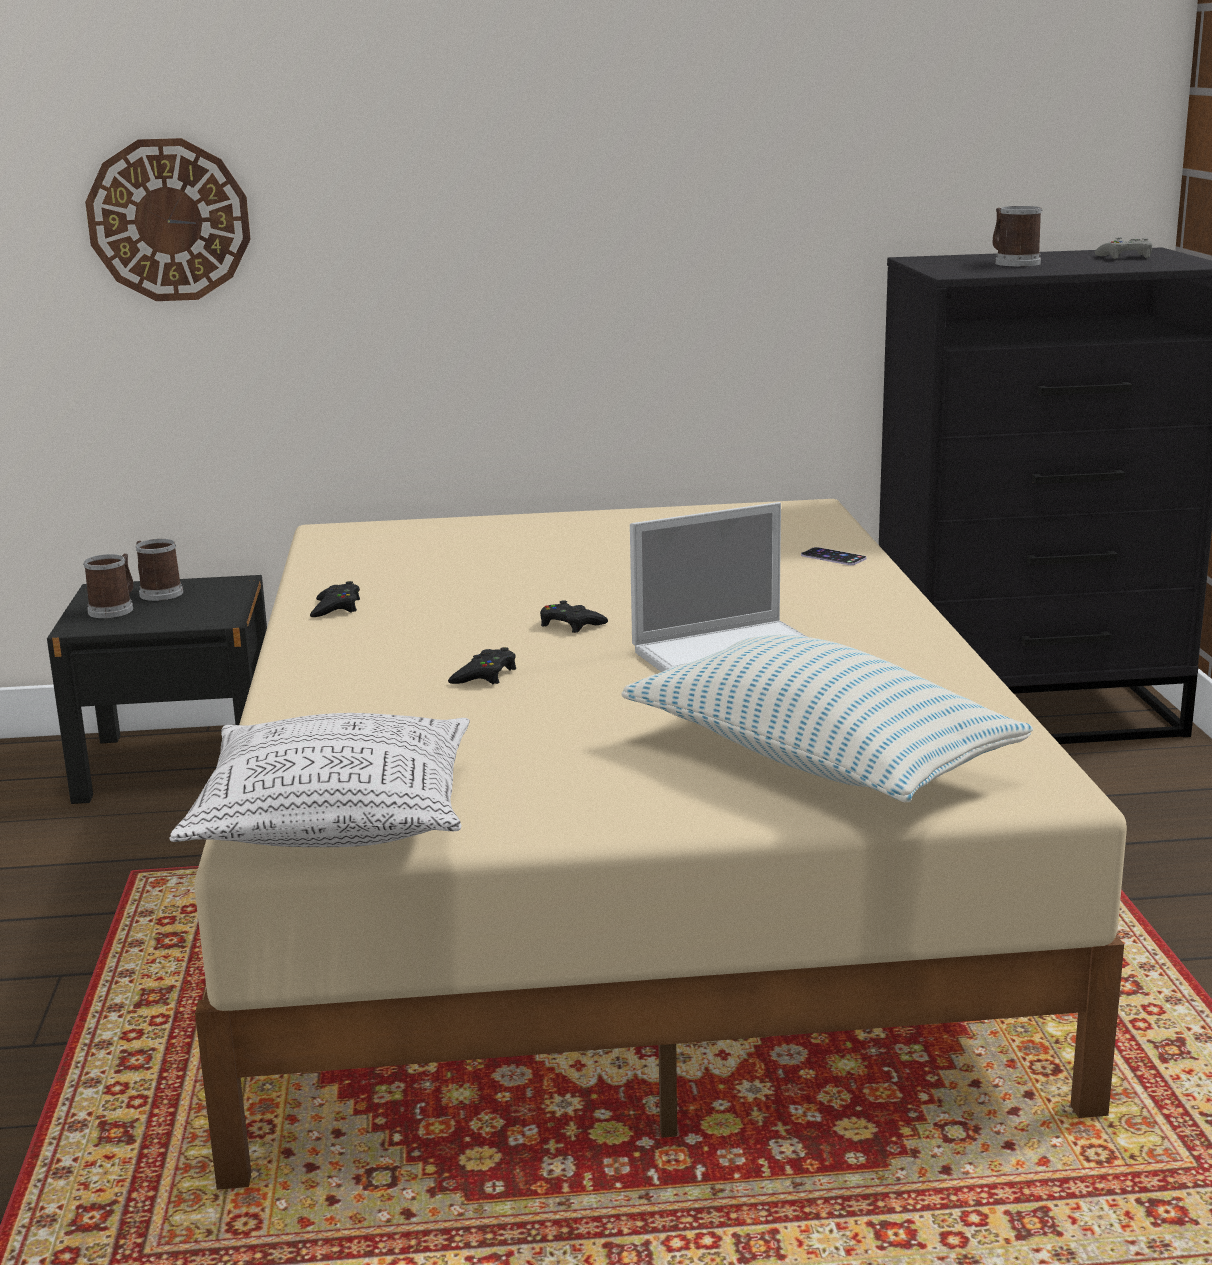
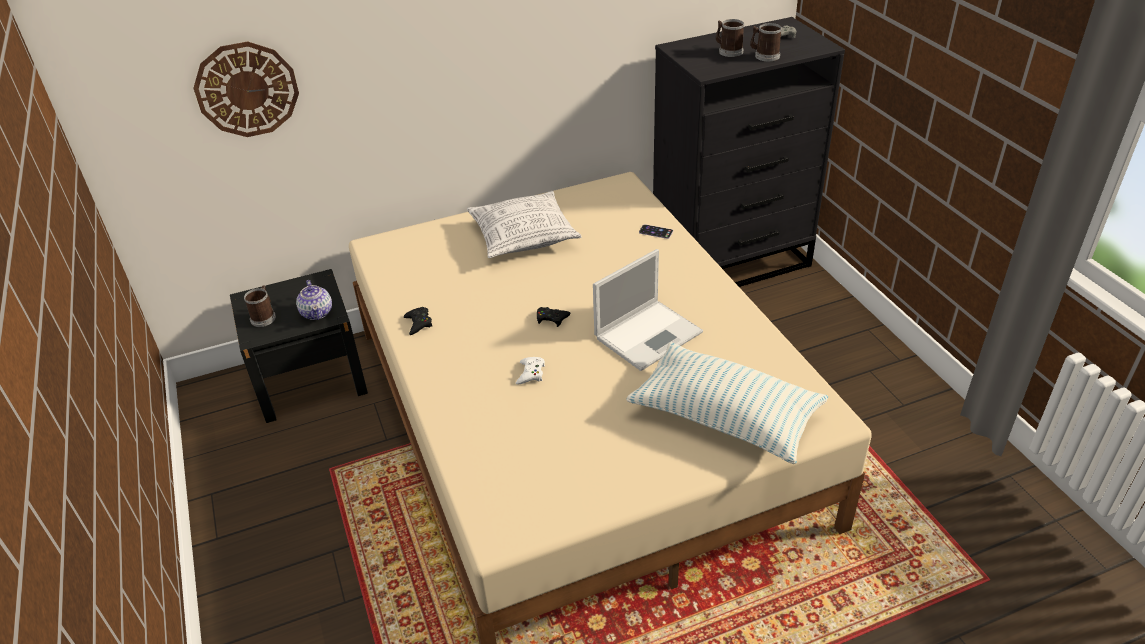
camera: 15 degrees left, 20 degrees up
(158, 593) = (281, 296): mug -> mug (764, 56)
(200, 613) = (317, 312): none -> teapot
(336, 820) = (521, 512): pillow -> pillow (524, 237)
(485, 675) = (531, 373): black game controller -> white game controller

